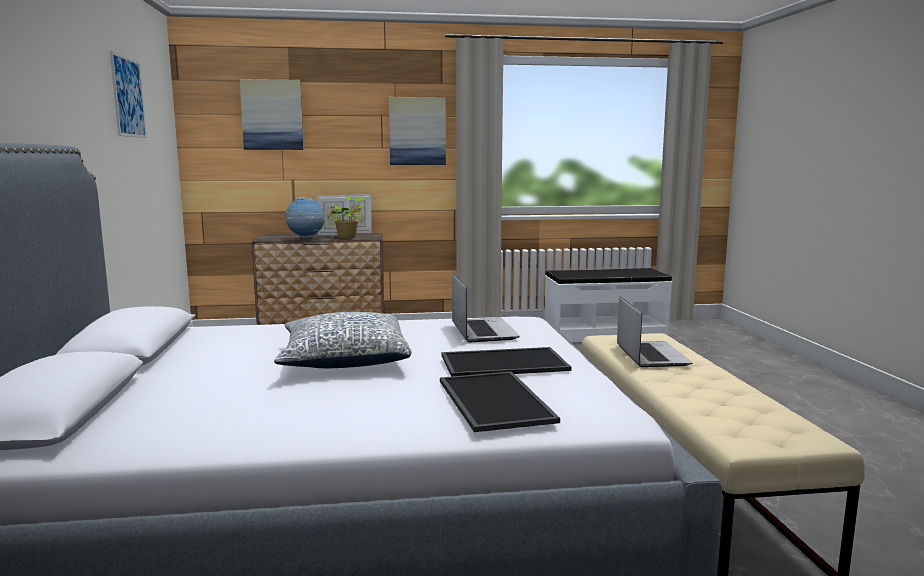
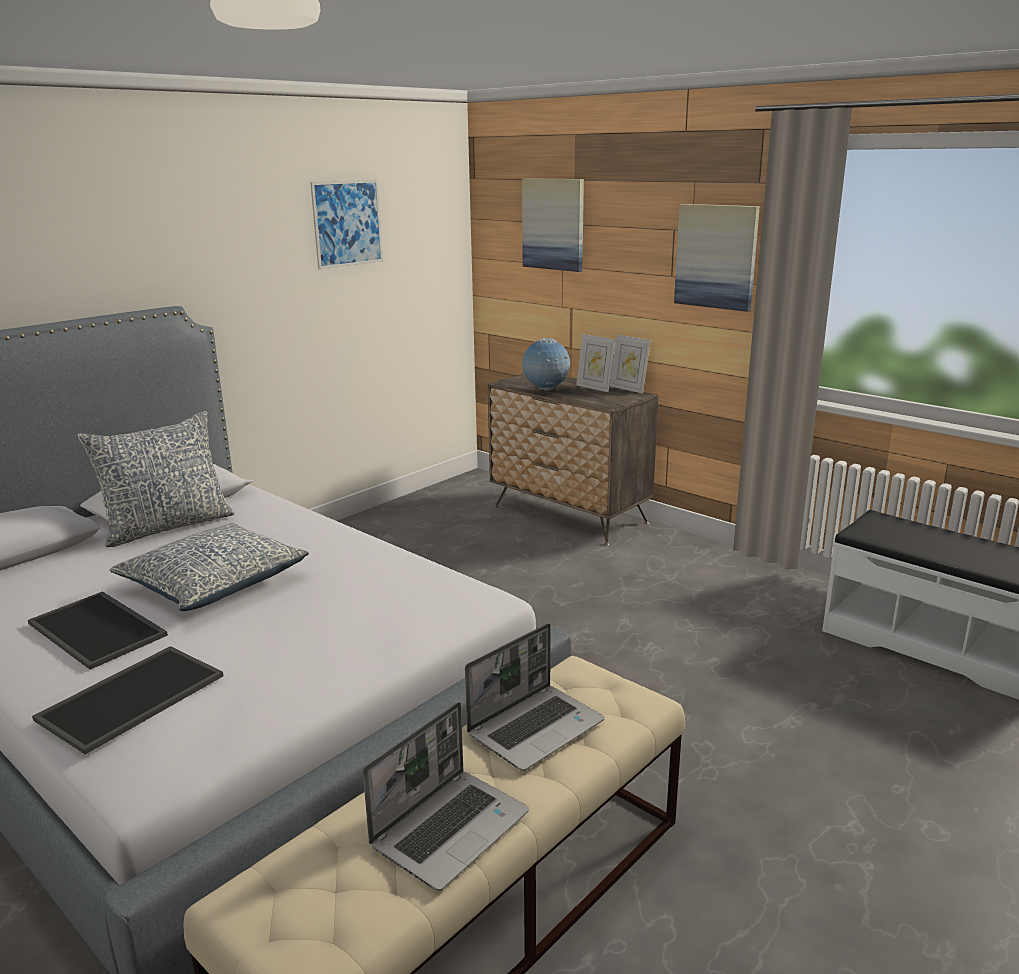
camera: 50 degrees right, 10 degrees up
(183, 355) = (167, 526): none -> pillow
(348, 237) = (590, 398): potted plant -> none
(482, 331) = (392, 600): laptop -> laptop (451, 828)
(504, 362) = (273, 655): tray -> tray (100, 629)

